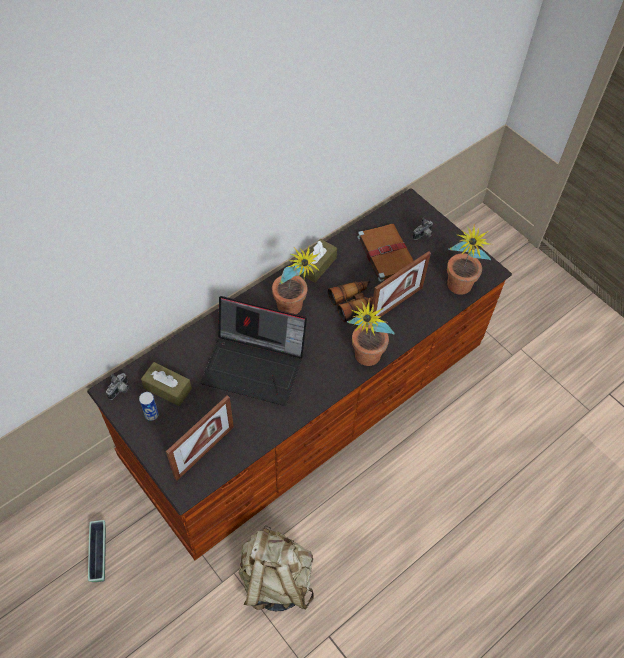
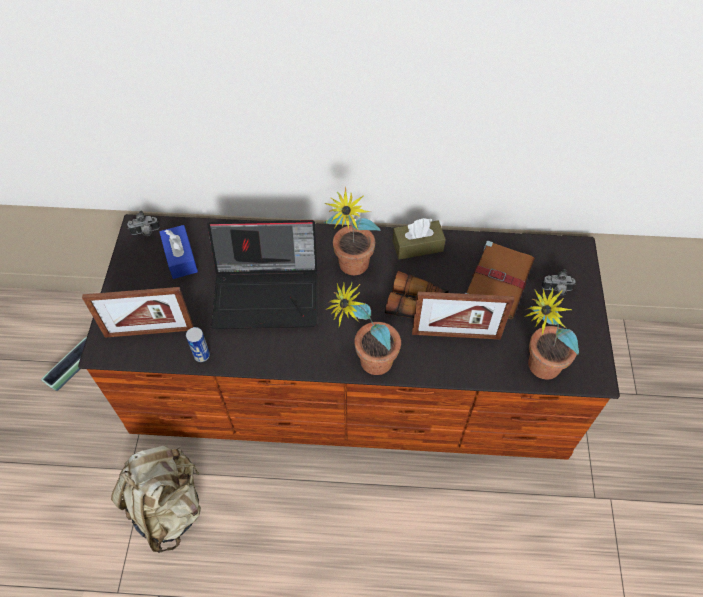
camera: 45 degrees right, 0 degrees up
(151, 415) = (146, 269): can -> can (202, 355)
(167, 388) = (180, 257): brown tissue box -> blue tissue box
(255, 365) = (268, 293): laptop -> laptop turned 60 degrees counterclockwise

